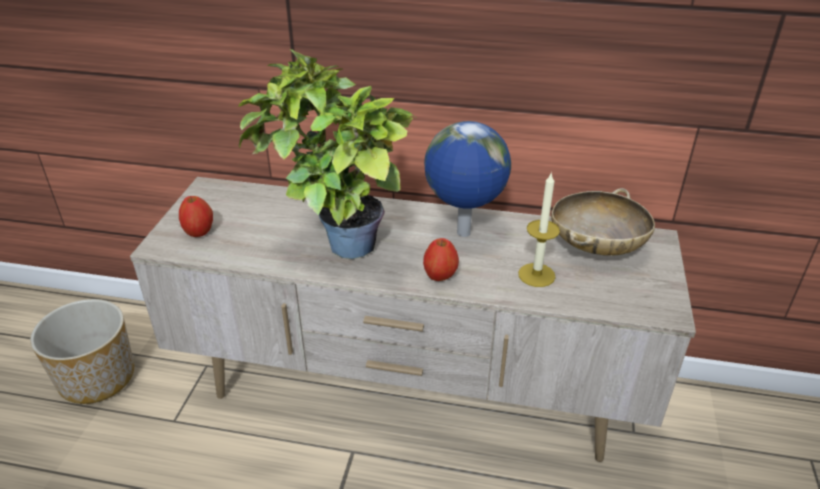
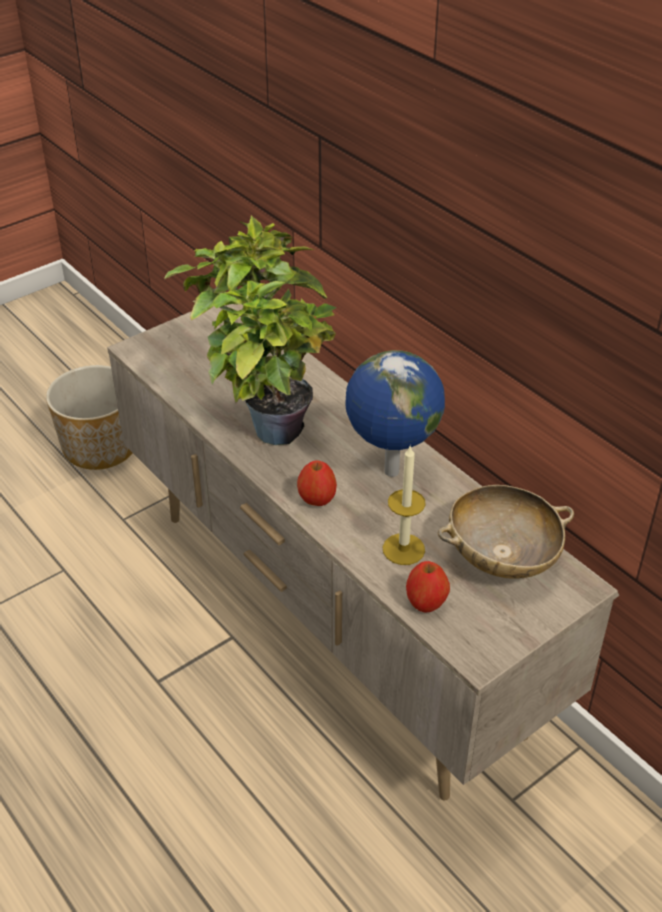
camera: 40 degrees right, 5 degrees up
(199, 232) = (176, 351): apple -> apple (426, 603)

